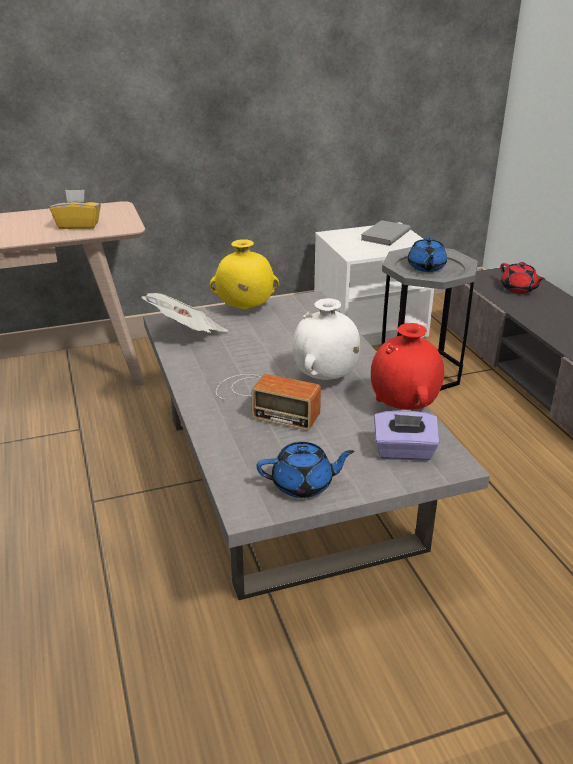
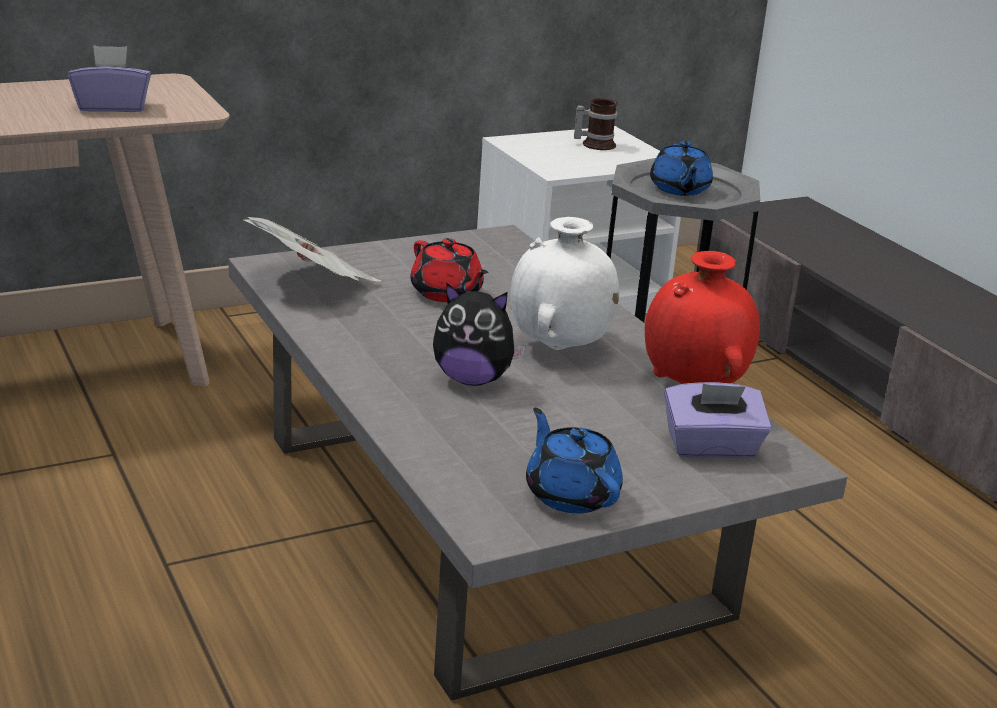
camera: 10 degrees left, 5 degrees down
(78, 225) = (112, 106): yellow tissue box -> purple tissue box
(244, 309) = (397, 250): yellow vase -> none
(265, 400) = (473, 379): radio -> plush toy
(303, 484) = (571, 494): blue teapot -> blue teapot turned 105 degrees counterclockwise
(384, 235) = (595, 144): grey book -> mug
(518, 289) = (811, 231): red teapot -> red teapot (447, 293)

